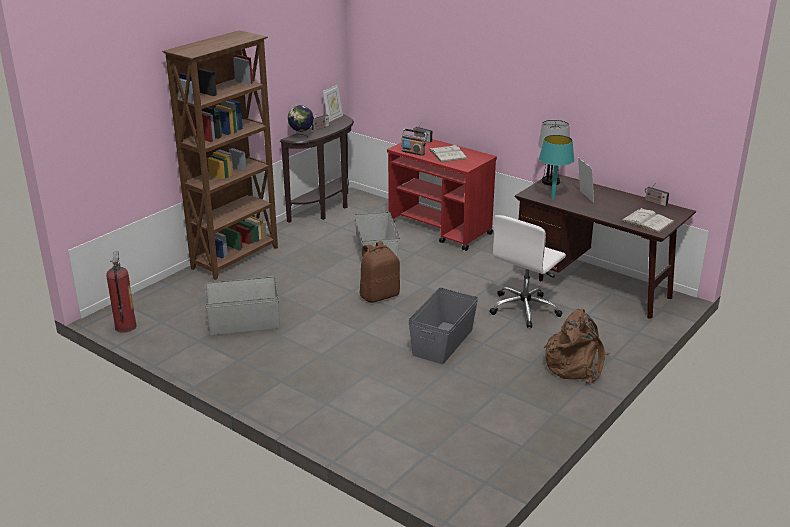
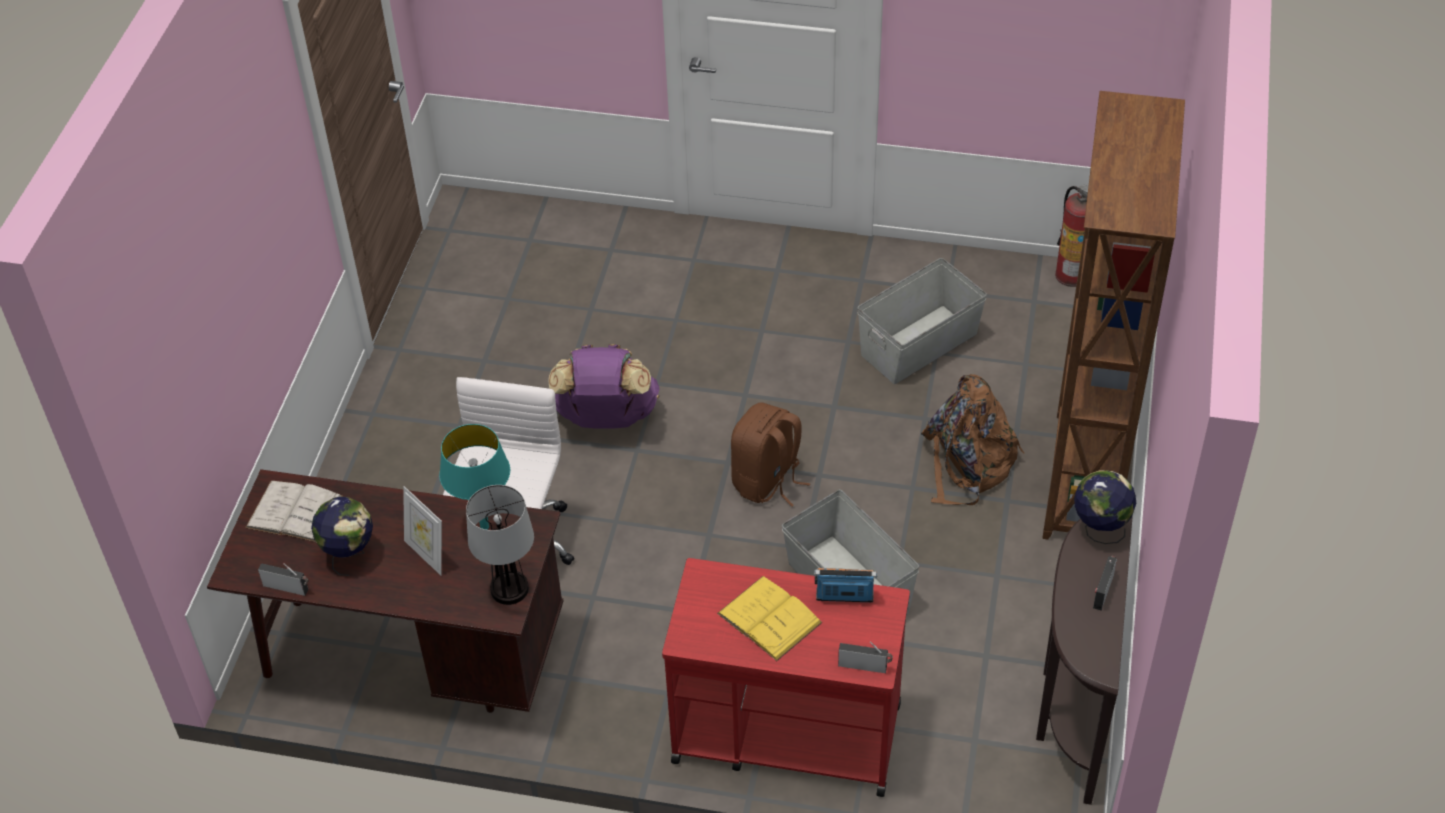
camera: 155 degrees right, 20 degrees up
(333, 118) = (1119, 653): picture frame -> none
(443, 342) = (606, 418): grey storage box -> purple backpack
(447, 154) = (769, 618): white book -> yellow book
(575, 365) = (395, 446): brown backpack -> brown backpack (967, 463)
(622, 204) = (349, 555): none -> globe

